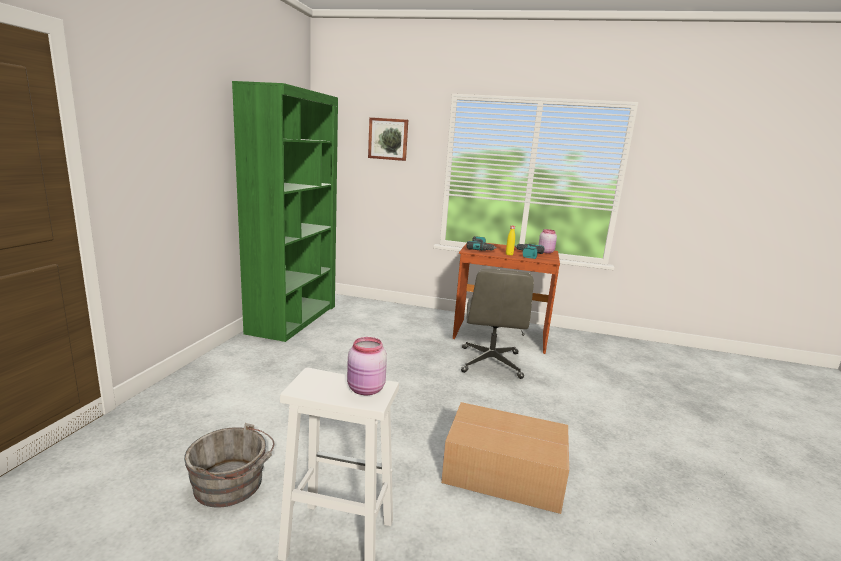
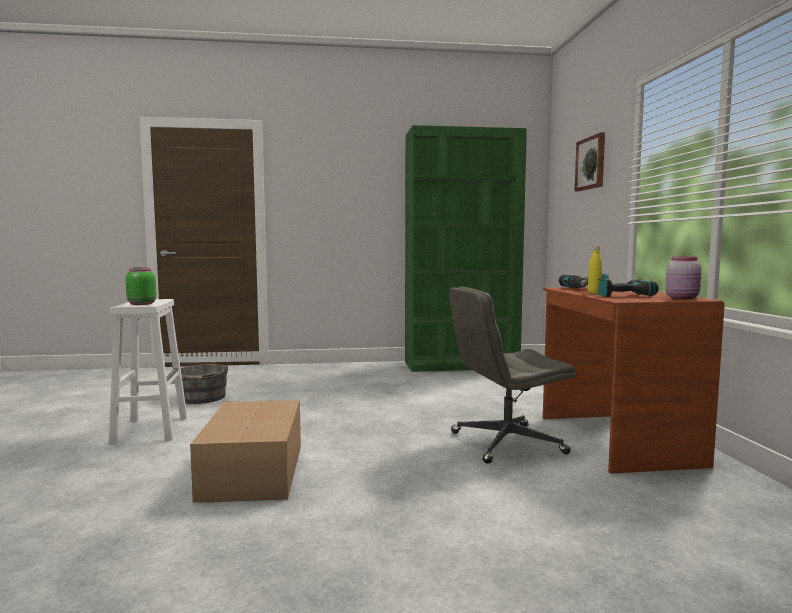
camera: 70 degrees right, 10 degrees down
(366, 390) = (141, 304): pink jar -> green jar

